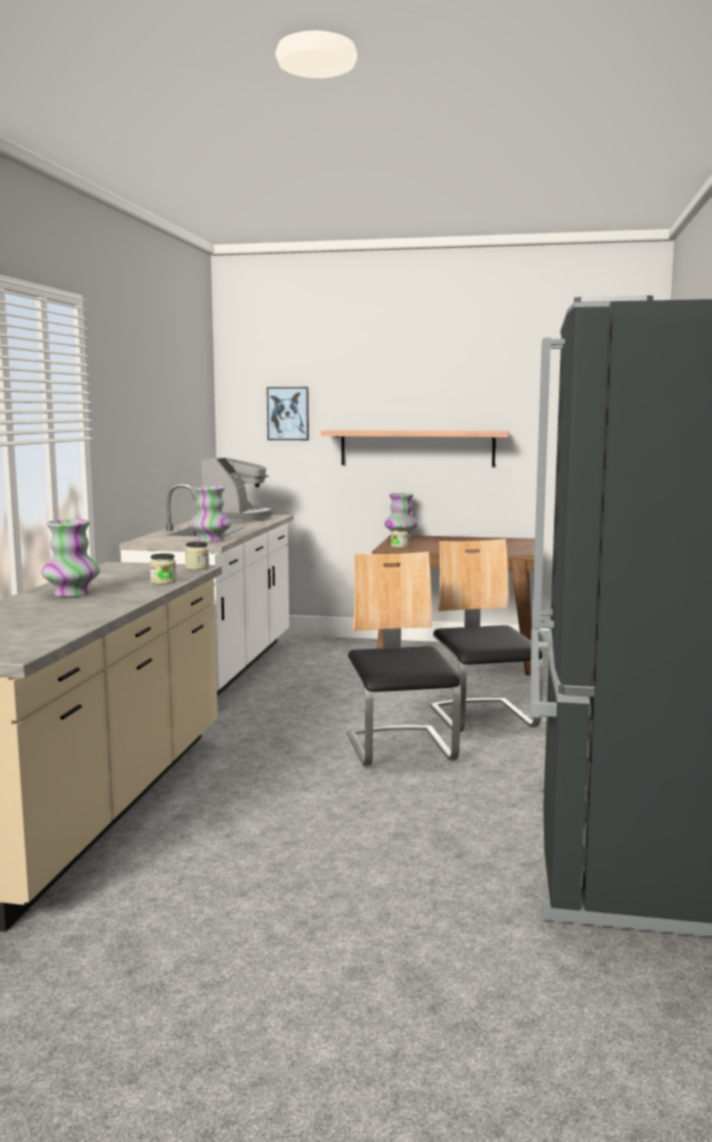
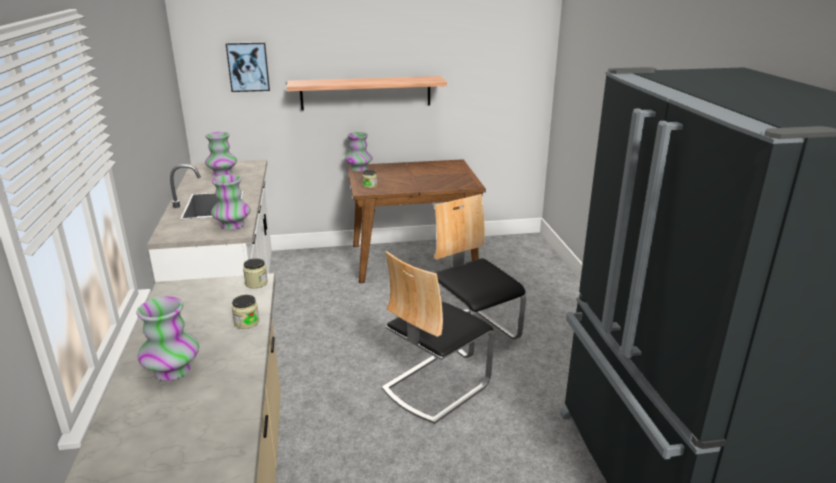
camera: 20 degrees left, 15 degrees up
(237, 518) = (222, 173): coffee machine -> vase
(401, 747) = (435, 386): chair -> chair turned 105 degrees counterclockwise

